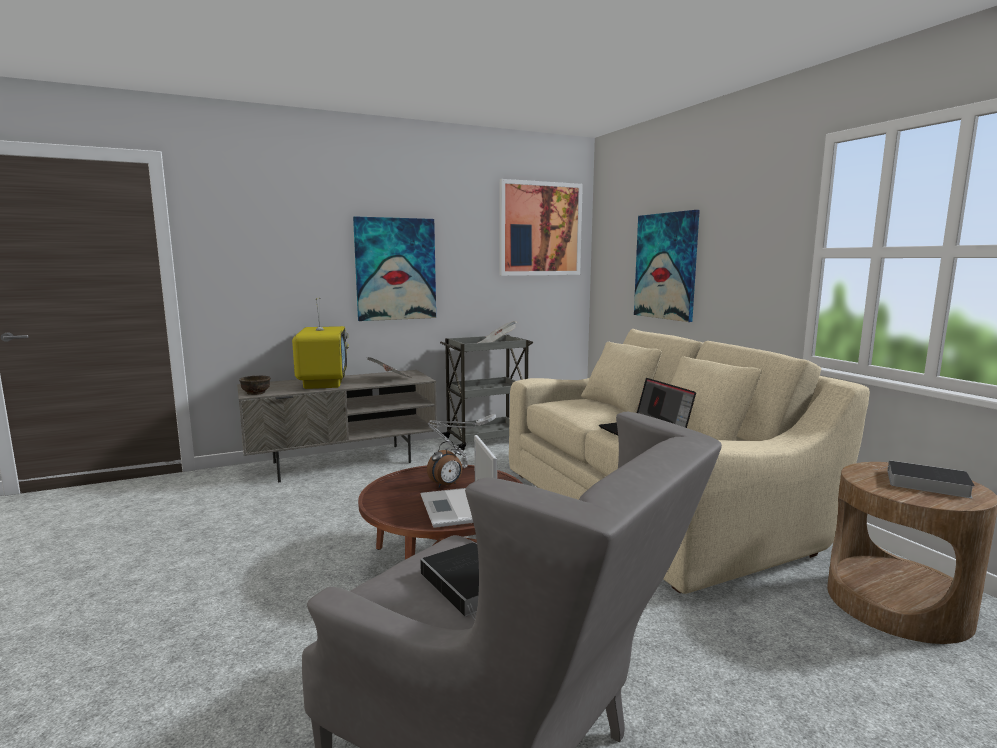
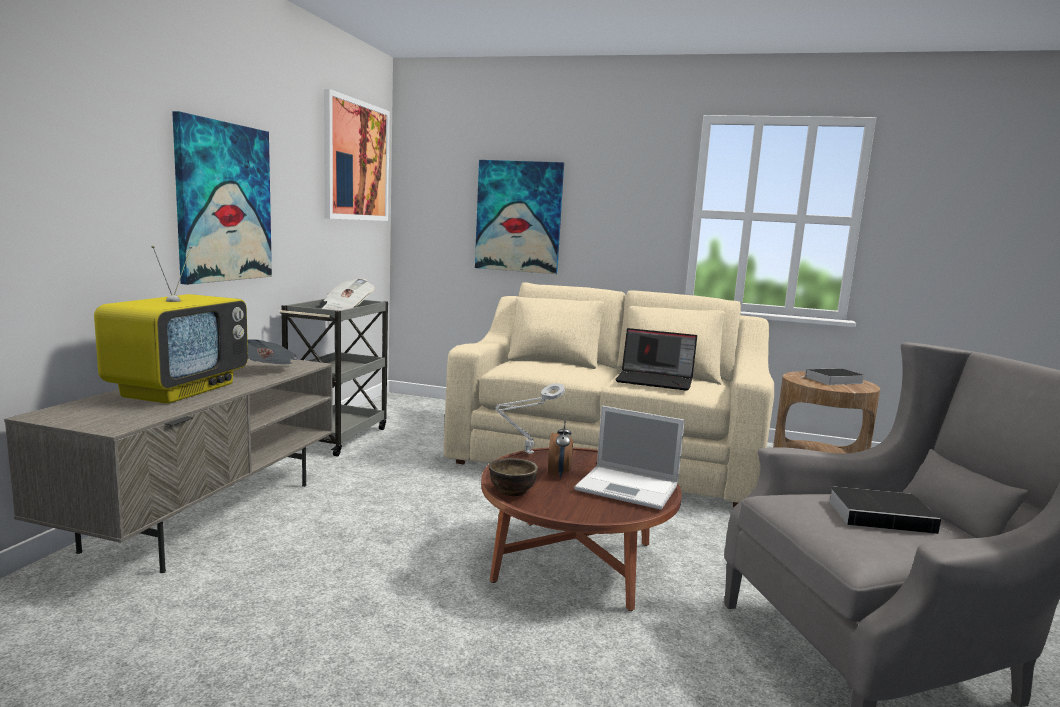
camera: 50 degrees left, 0 degrees up
(255, 393) = (113, 423): brown bowl -> brown bowl (512, 491)
(323, 382) = (179, 390): television -> television turned 75 degrees clockwise

